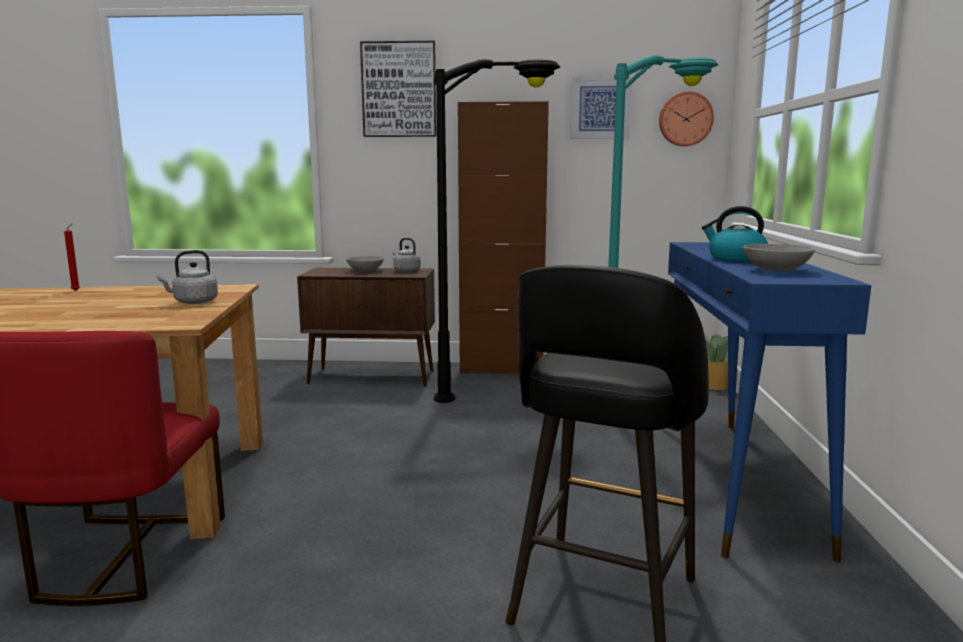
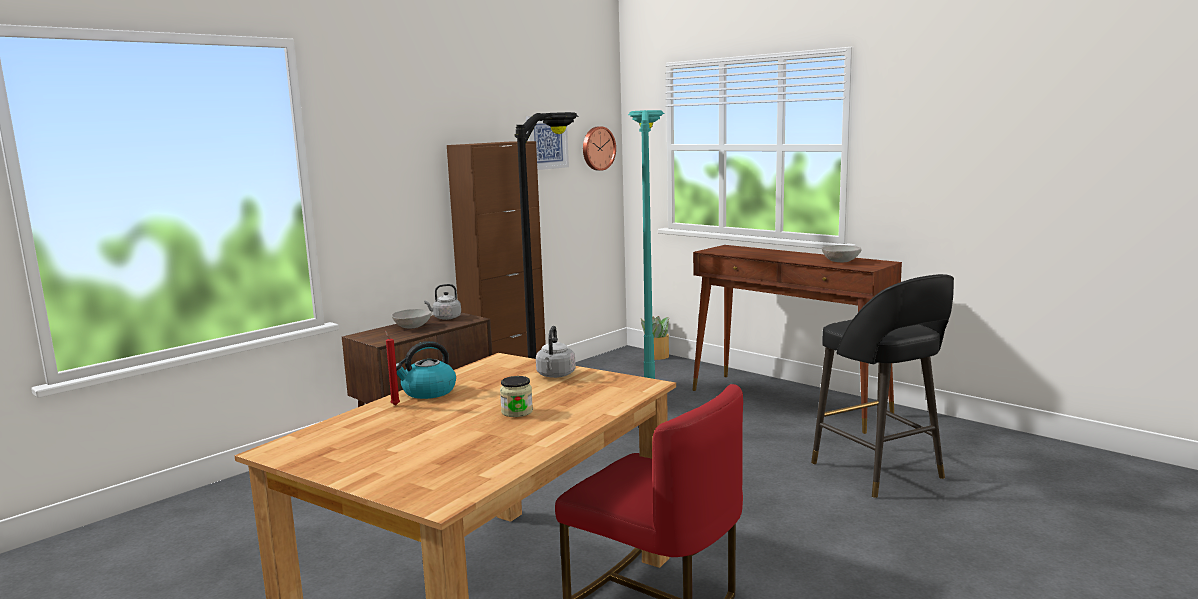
camera: 50 degrees left, 0 degrees up
(66, 311) = (517, 412): none -> jar
(399, 90) = (389, 131): picture -> none
(729, 479) = (789, 402): blue console table -> brown console table
(735, 259) = (792, 258): kettle -> kettle (428, 392)

